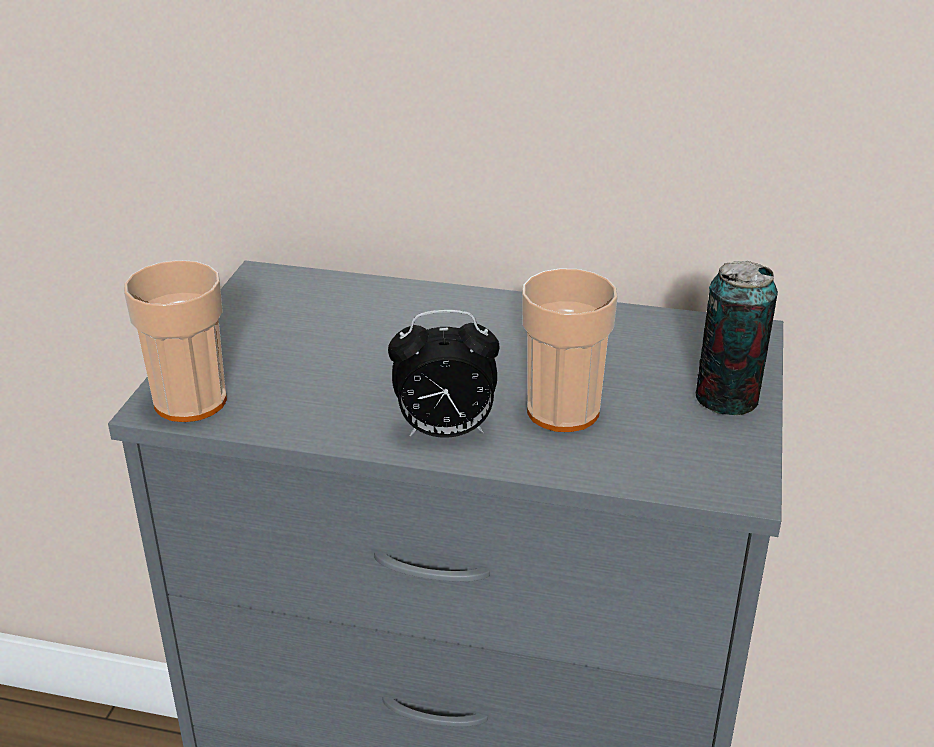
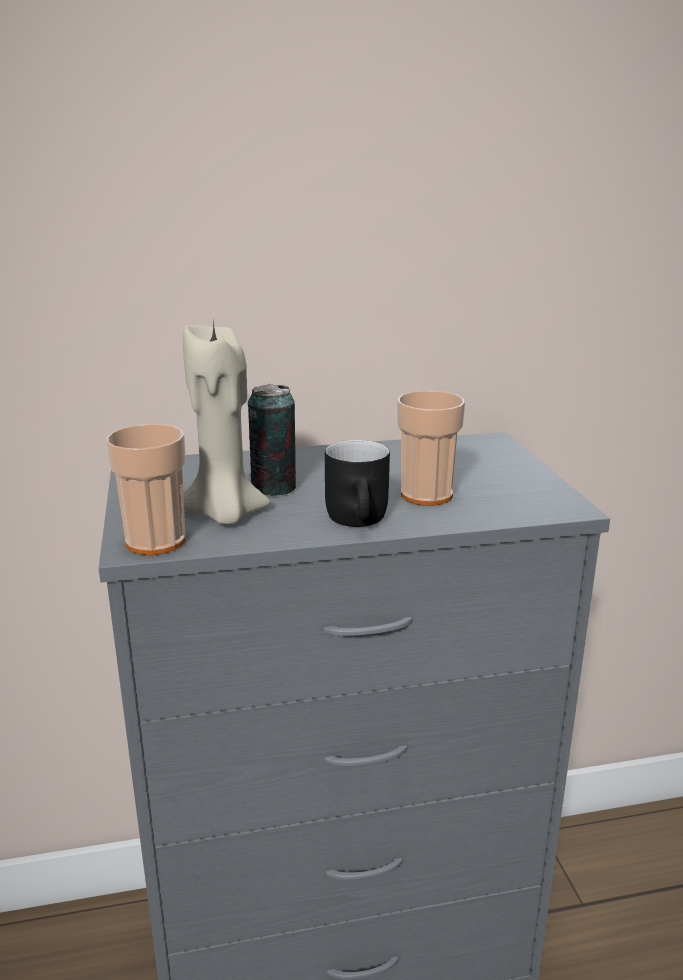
camera: 25 degrees left, 10 degrees down
(295, 380) = (224, 515): none -> beige candle
(444, 432) = (362, 520): alarm clock -> black mug
(727, 398) = (516, 470): can -> can (274, 488)

